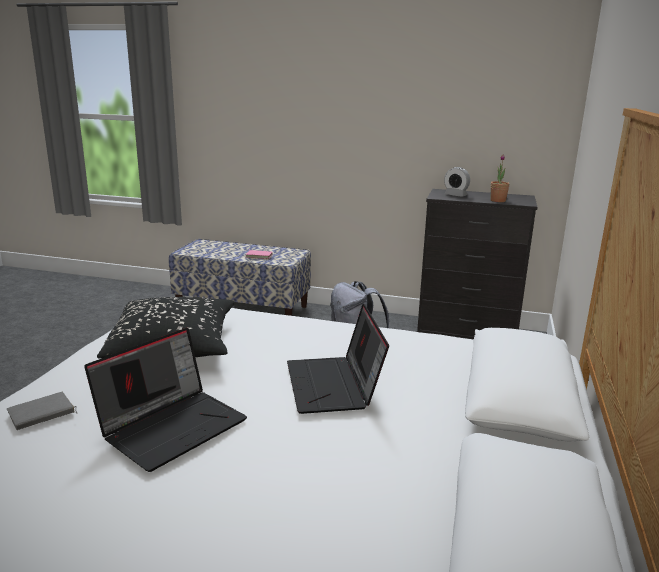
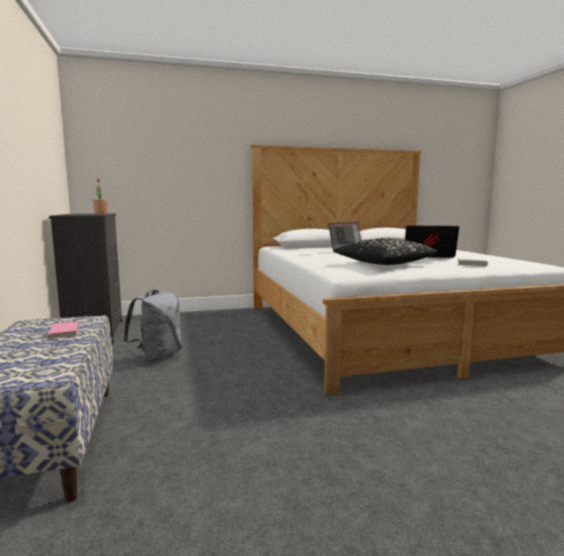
camera: 120 degrees left, 10 degrees down
(455, 195) = (84, 214): alarm clock -> none

